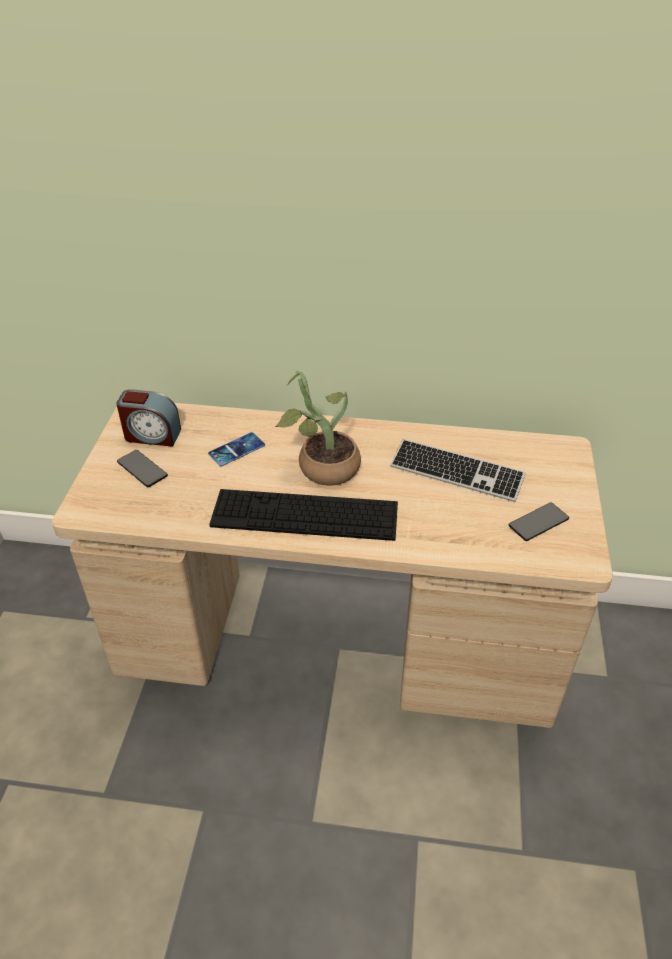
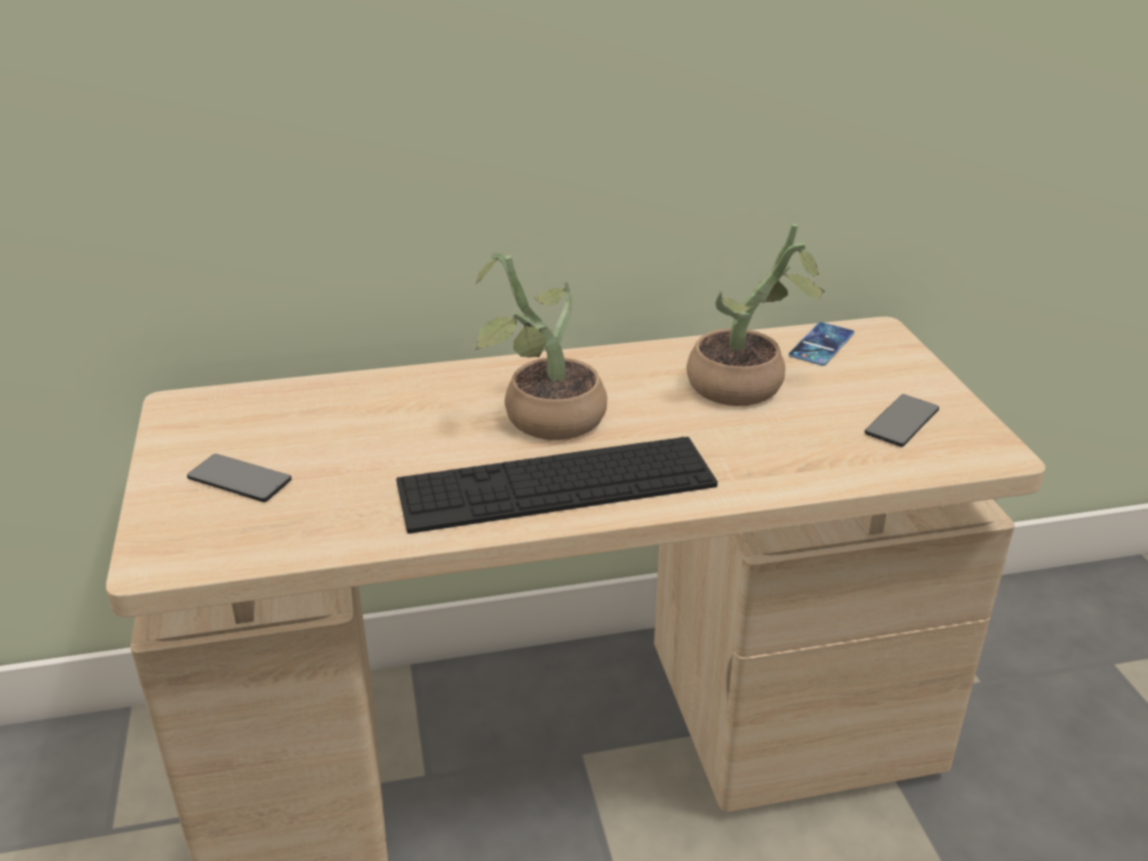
camera: 20 degrees left, 10 degrees down
(152, 435) = (231, 431): alarm clock -> none
(236, 449) = (390, 423): phone -> phone (821, 344)
(456, 472) = (747, 387): keyboard -> potted plant

